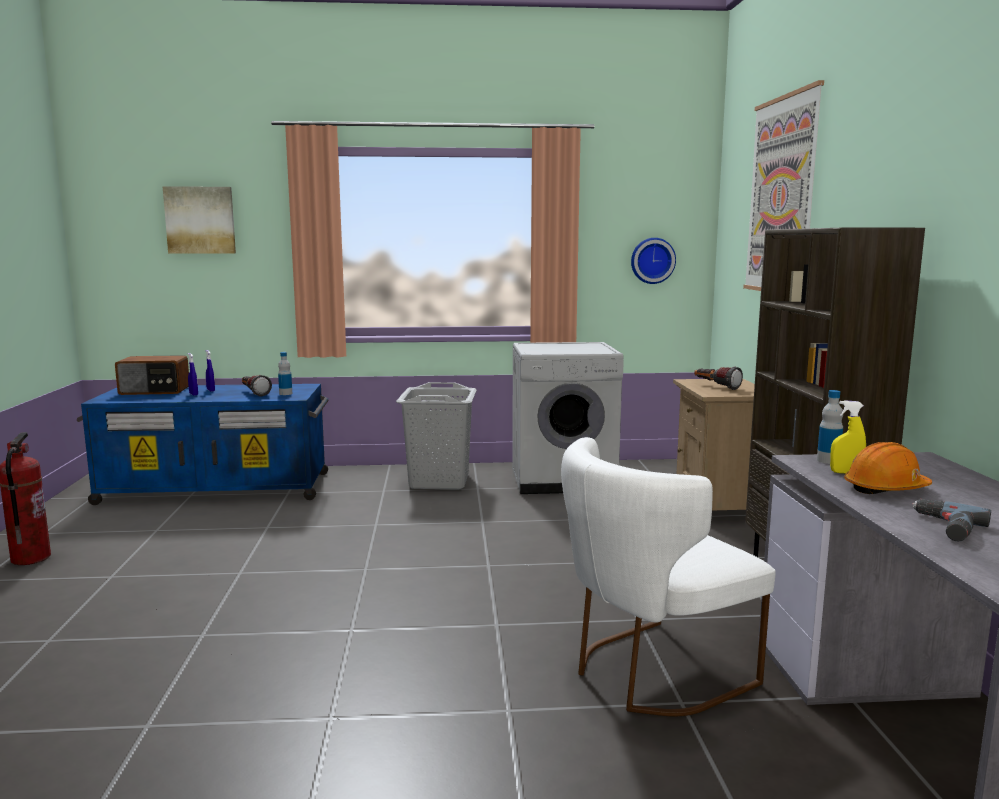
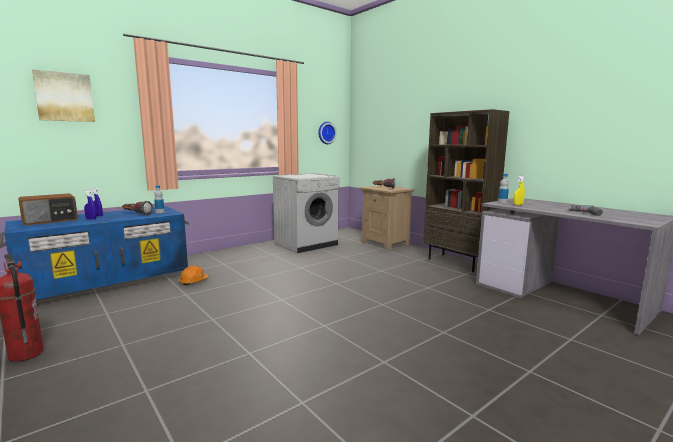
camera: 35 degrees left, 0 degrees up
(439, 481) = (247, 255): grey laundry basket -> none
(650, 673) = (464, 304): white chair -> none
(781, 196) = (403, 102): picture -> none
(885, 489) = (541, 207): orange hard hat -> orange hard hat (193, 281)

